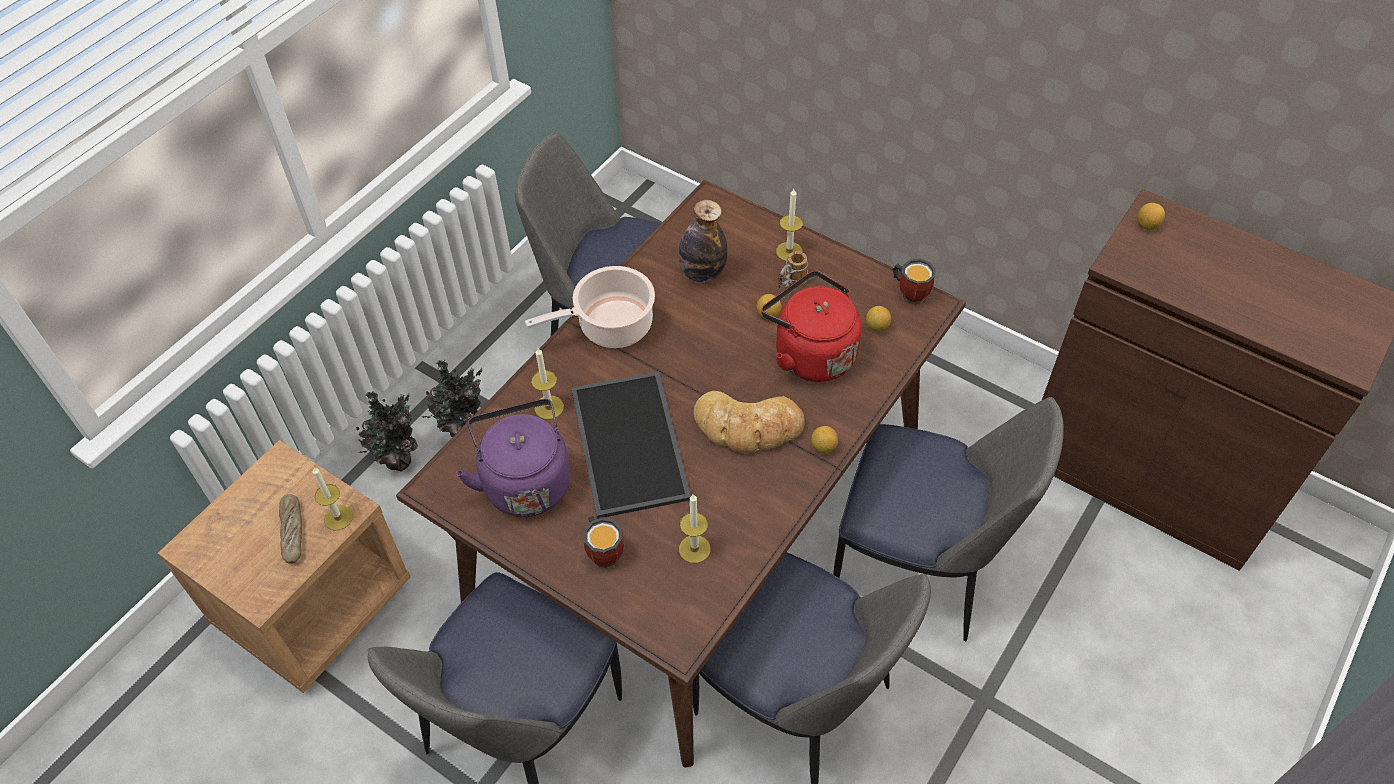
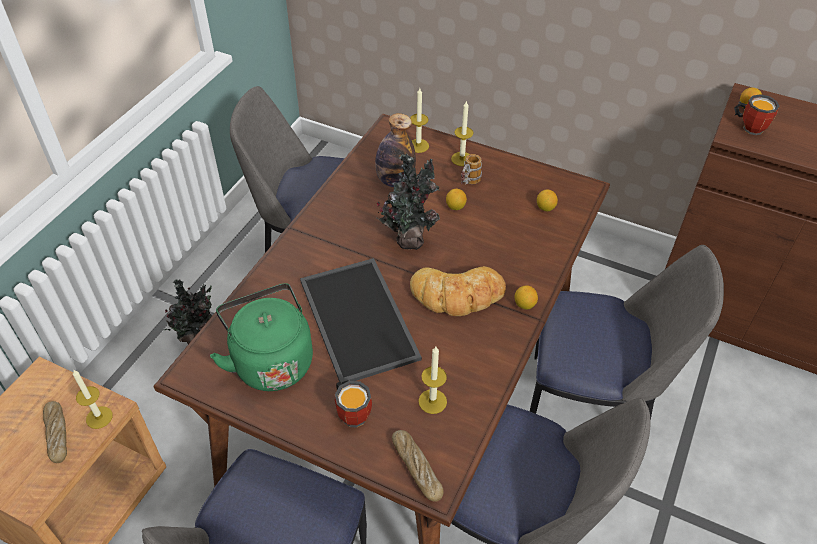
camera: 10 degrees left, 5 degrees down
(398, 458) = (145, 369): potted plant -> potted plant (409, 239)
(525, 481) = (271, 360): purple kettle -> green kettle
(549, 407) = (283, 297): candle -> candle (418, 146)
(610, 326) = (325, 227): cooking pot -> none
(663, 620) = (416, 468): none -> bread
(810, 353) = (496, 233): red kettle -> none
(911, 292) = (565, 180): mug -> mug (749, 126)

